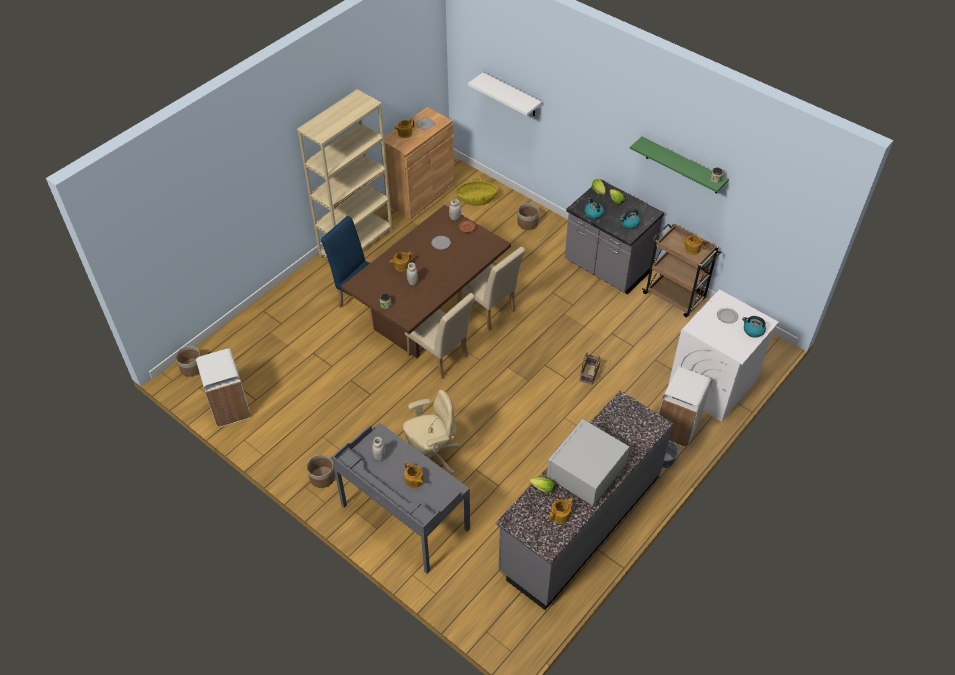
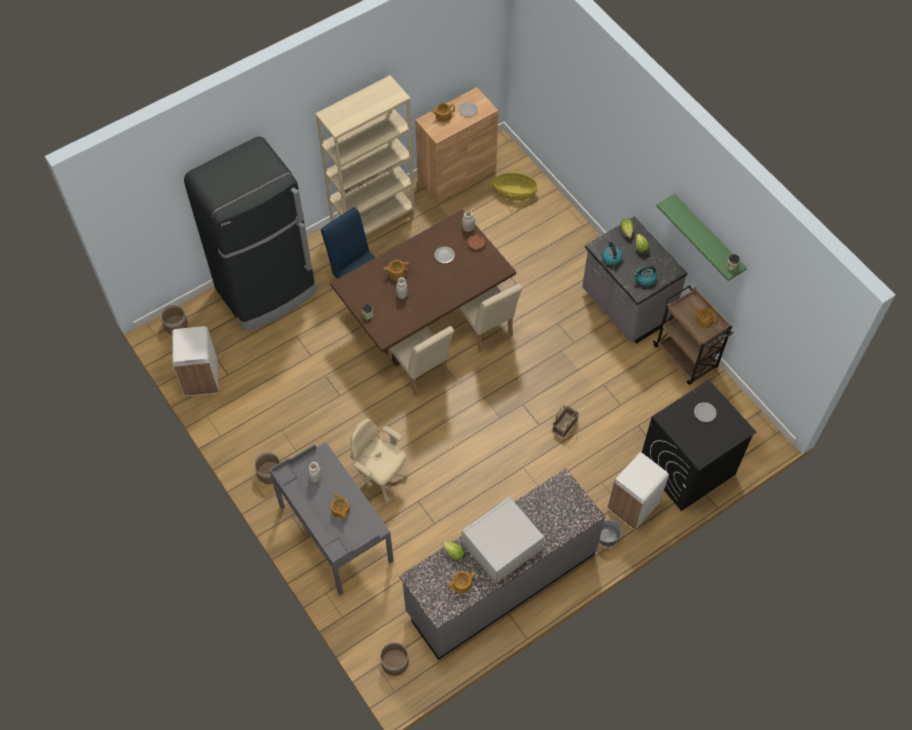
camera: 15 degrees right, 10 degrees up
(274, 321) = (267, 291): none -> black fridge
(432, 457) = (379, 478): beige office chair -> beige office chair turned 135 degrees counterclockwise
(511, 95) = (562, 101): white shelf -> none
(528, 223) = (559, 234): planter -> planter (395, 662)
(711, 385) = (686, 468): white washing machine -> black washing machine
(753, 330) = (725, 435): kettle -> none

